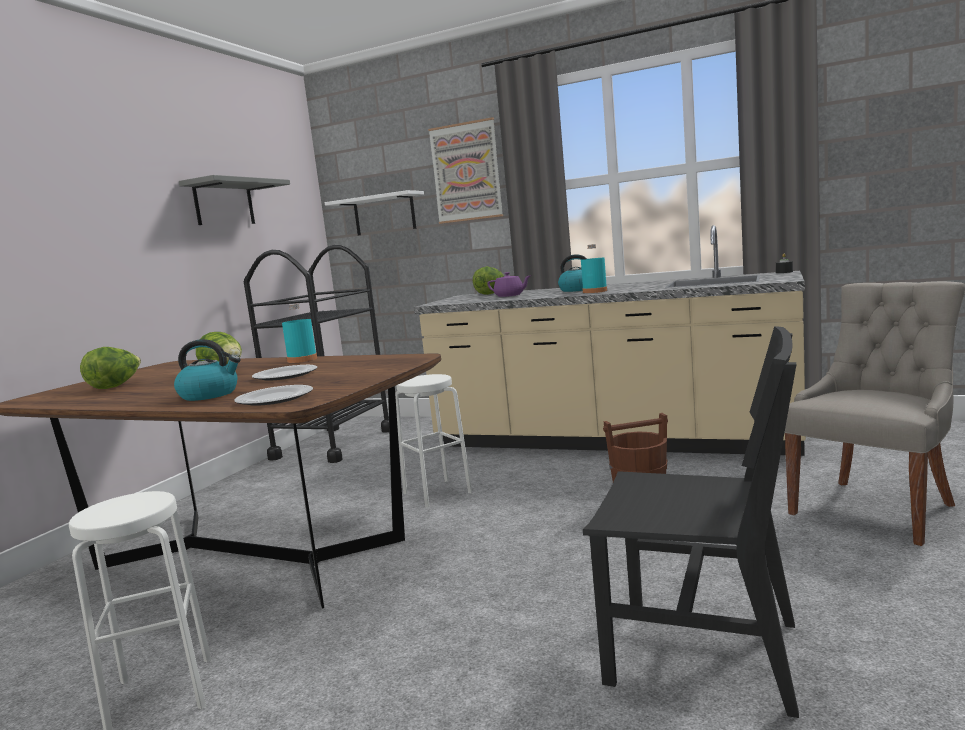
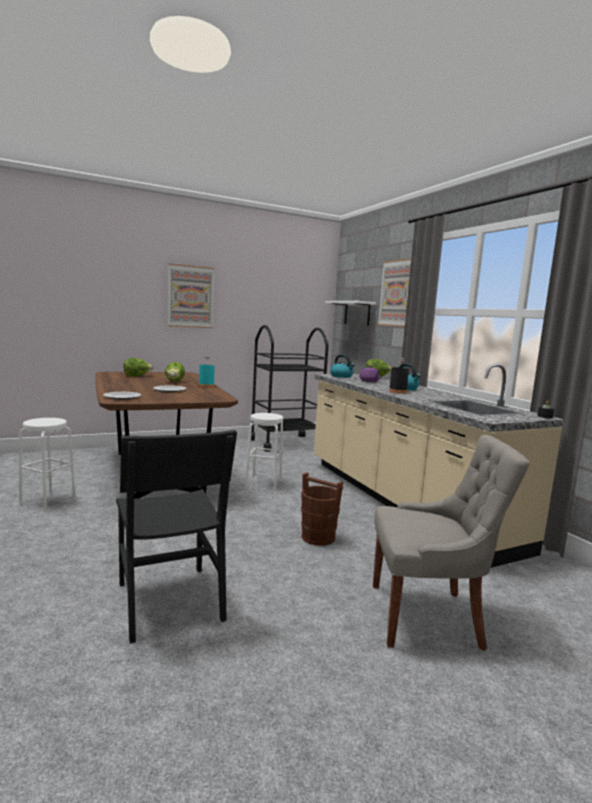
camera: 40 degrees right, 0 degrees up
(123, 214) = (190, 296): none -> picture
(210, 394) = (126, 389): kettle -> kettle (341, 376)
(224, 203) = (256, 296): grey shelf -> none
(595, 291) = (397, 392): turquoise bottle -> black bottle

